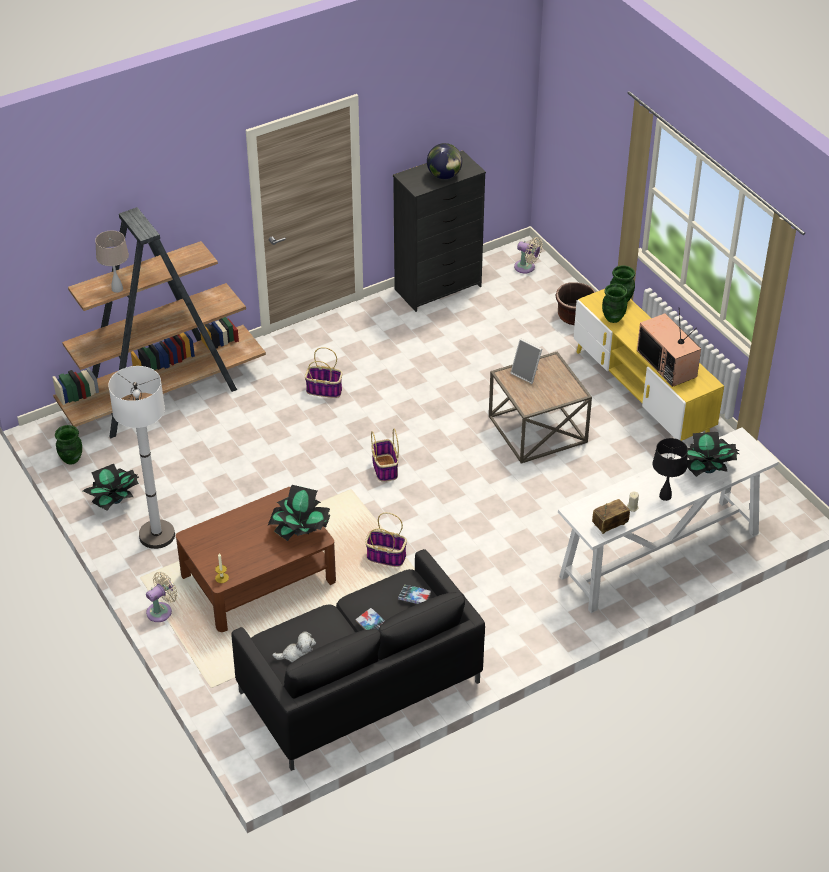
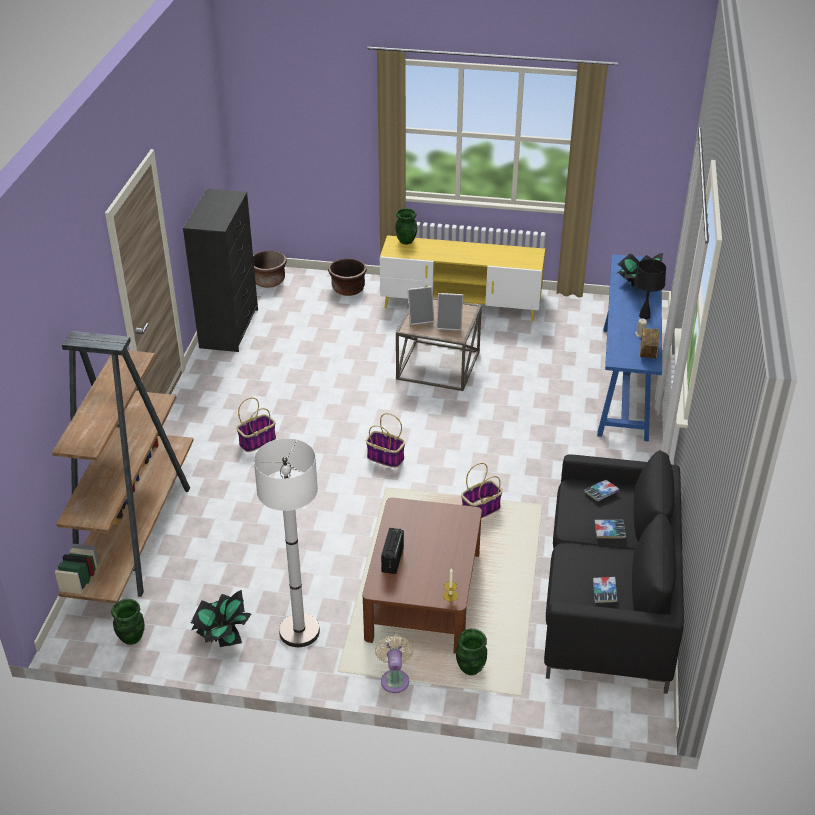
camera: 50 degrees left, 5 degrees down
(117, 289) = (102, 424): beige table lamp -> none
(227, 527) = (392, 560): none -> radio
(297, 656) = (604, 592): plush toy -> book
(300, 531) = (447, 520): potted plant -> none
(444, 176) = (222, 209): globe -> none
(526, 267) = (269, 281): beige fan -> brown planter
(539, 395) = (449, 325): none -> picture frame
(613, 318) = (419, 253): green vase -> green vase (470, 668)
(659, 555) = (624, 382): white console table -> blue console table
(668, 364) = (495, 257): television -> none

